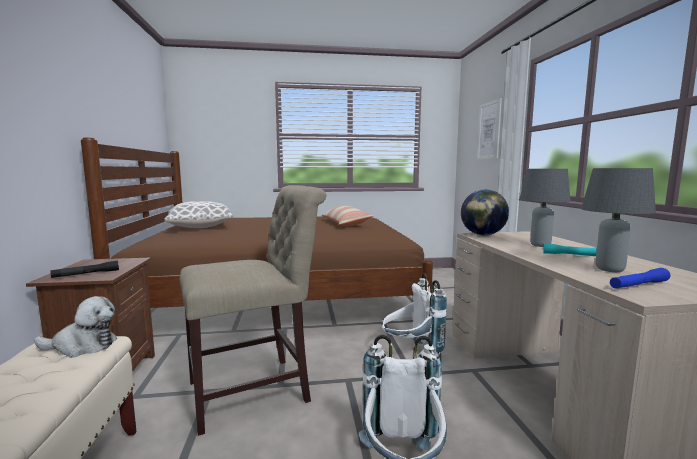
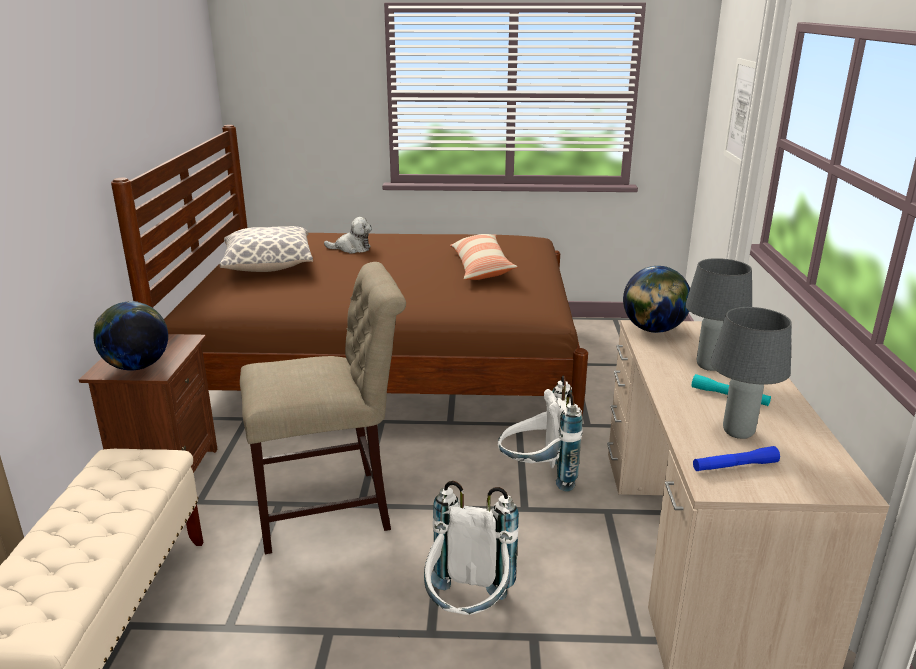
camera: 10 degrees right, 15 degrees up
(82, 346) = (146, 462): plush toy -> plush toy (352, 249)
(86, 274) = (137, 367): black flashlight -> globe

